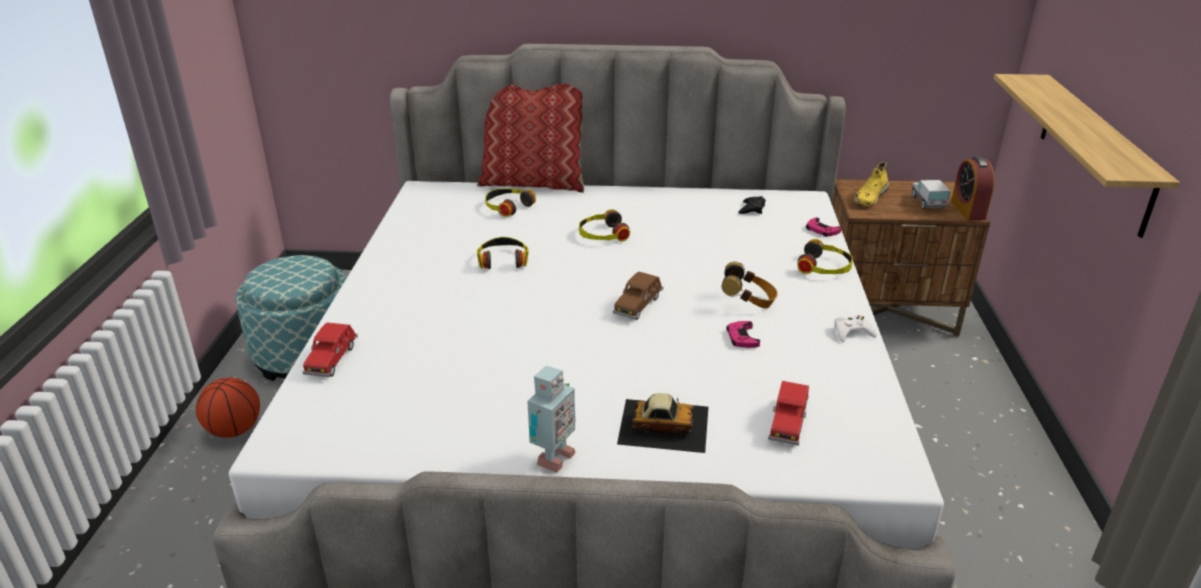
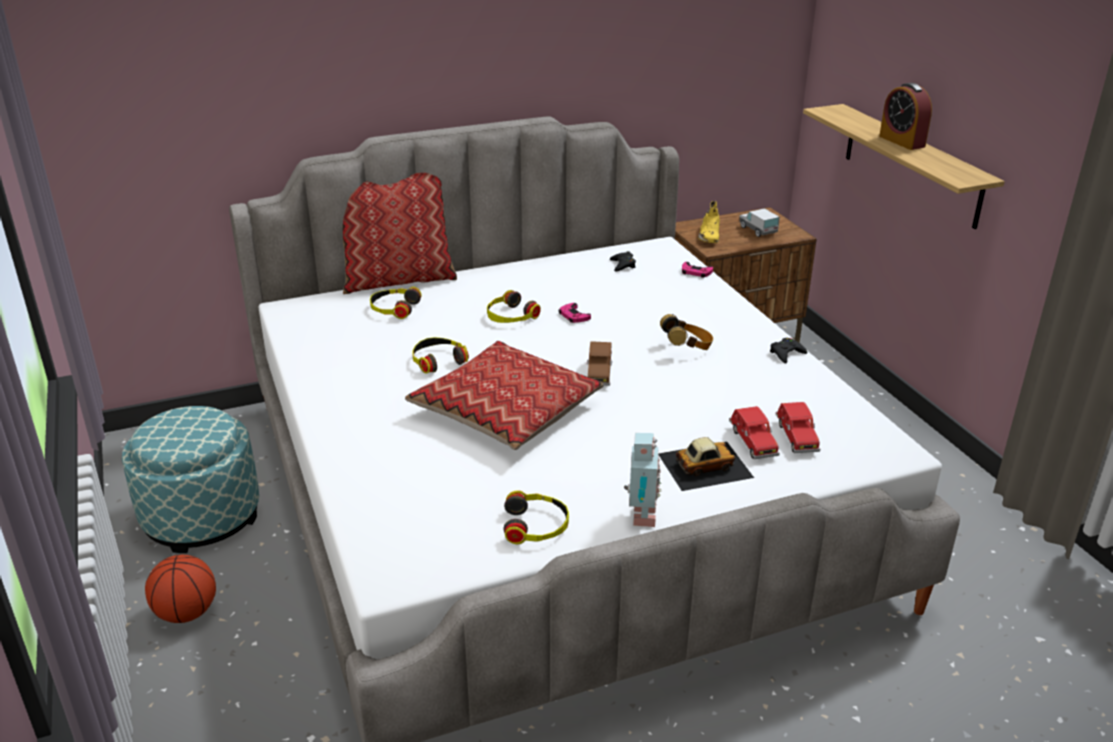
camera: 25 degrees left, 0 degrees up
(332, 359) = (361, 492): red toy car -> red toy car (752, 442)
(521, 318) = (506, 409): none -> pillow
(742, 338) = (707, 379): pink game controller -> pink game controller (573, 316)
(825, 267) = (723, 304): headphones -> headphones (536, 526)
(852, 332) = (786, 353): white game controller -> black game controller
(968, 210) = (793, 231): alarm clock -> alarm clock (902, 141)

